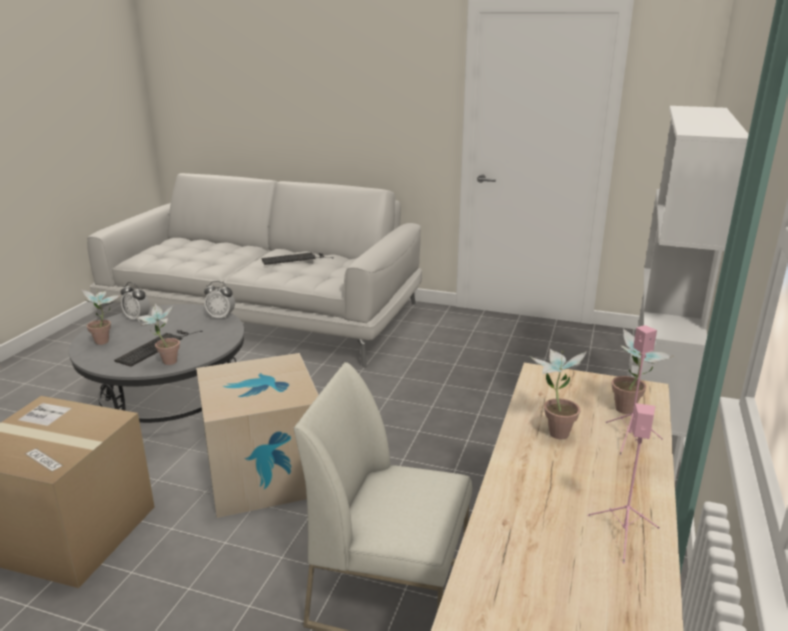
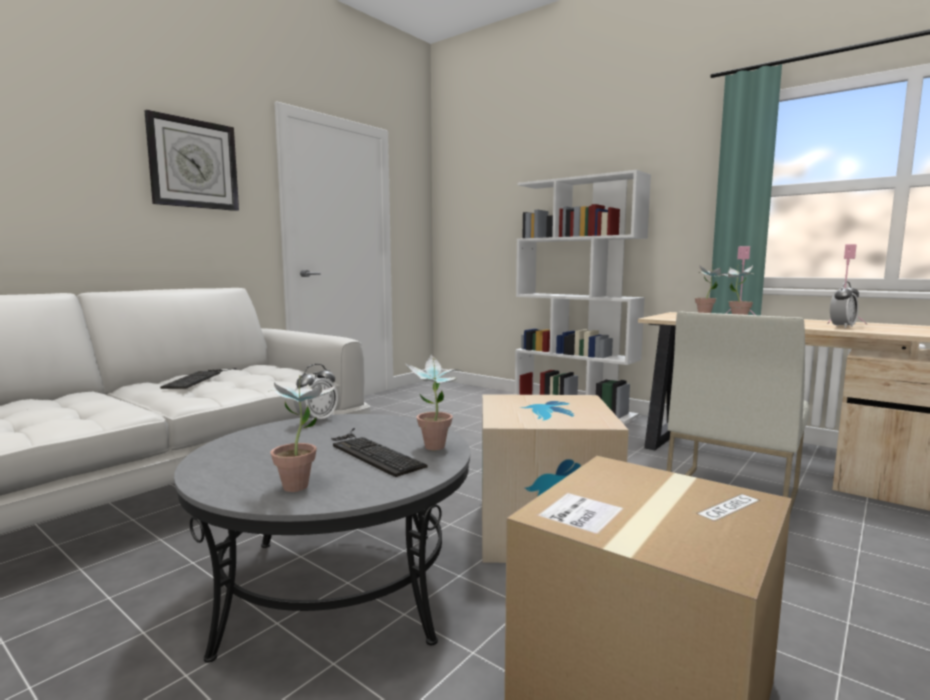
camera: 70 degrees left, 15 degrees down
(137, 318) = (230, 462): alarm clock -> alarm clock (842, 327)
(383, 76) = (193, 164): none -> wall clock

